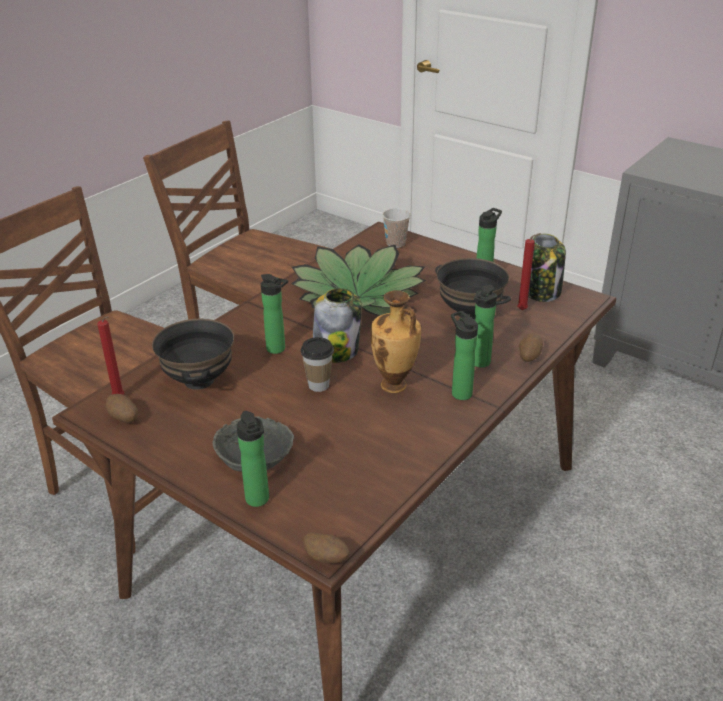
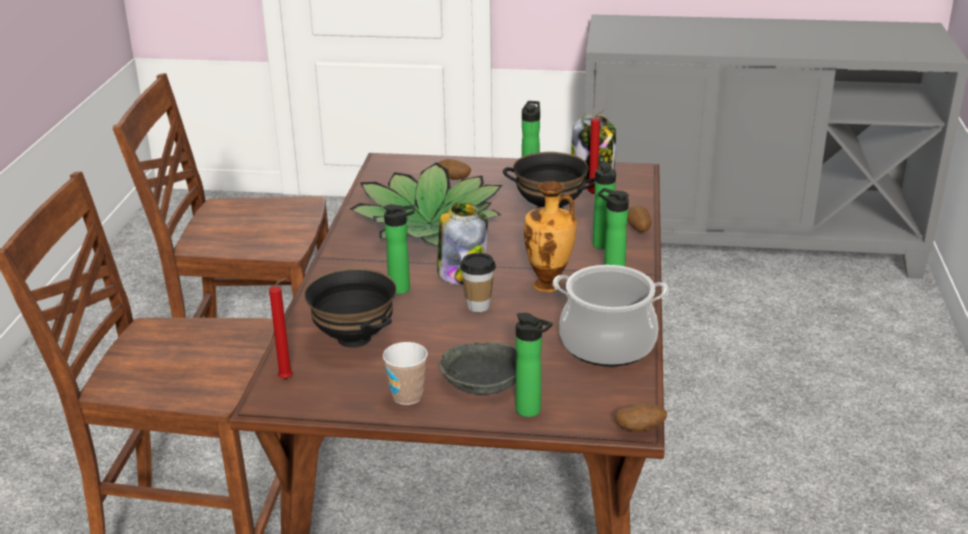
camera: 30 degrees left, 5 degrees down
(123, 418) = (315, 394): potato -> potato (453, 179)
(385, 462) = (607, 344): none -> cooking pot
(396, 243) = (412, 167): cup -> cup (407, 396)

